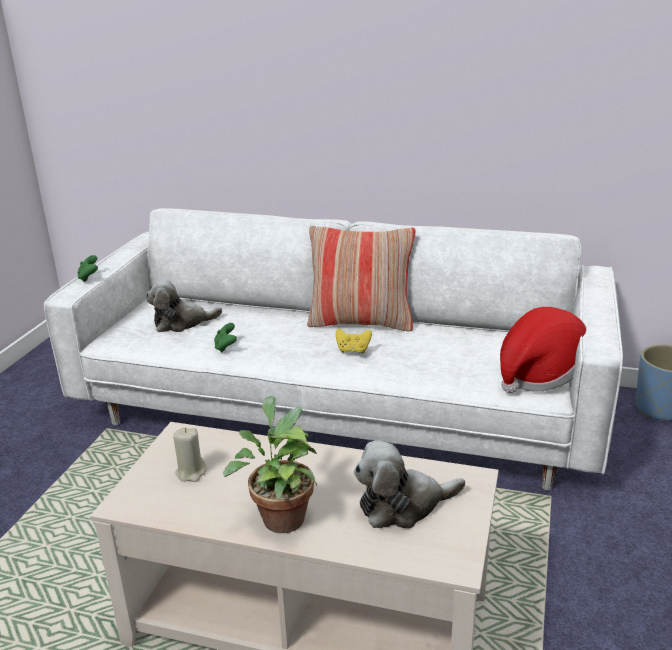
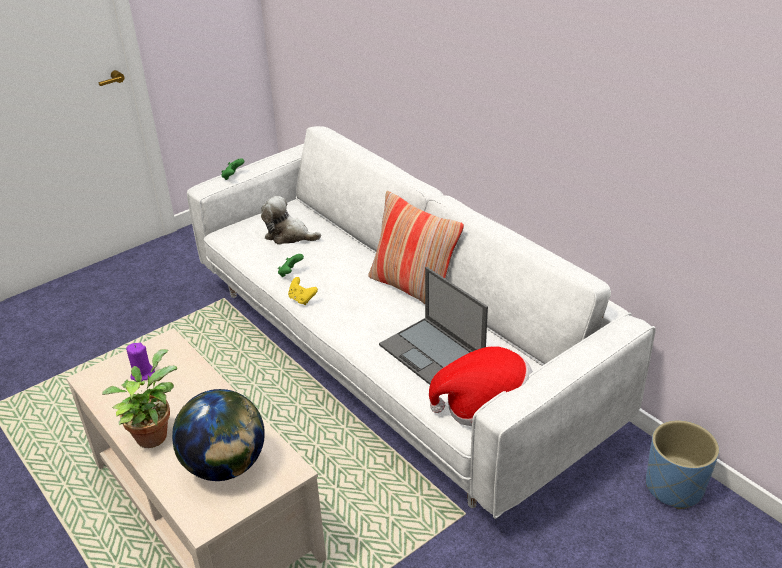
camera: 35 degrees right, 10 degrees up
(191, 472) = (142, 374): beige candle -> purple candle
(353, 350) = (372, 315): yellow game controller -> yellow game controller (302, 299)
(403, 505) = (225, 466): plush toy -> globe
(445, 356) = (433, 353): none -> laptop

